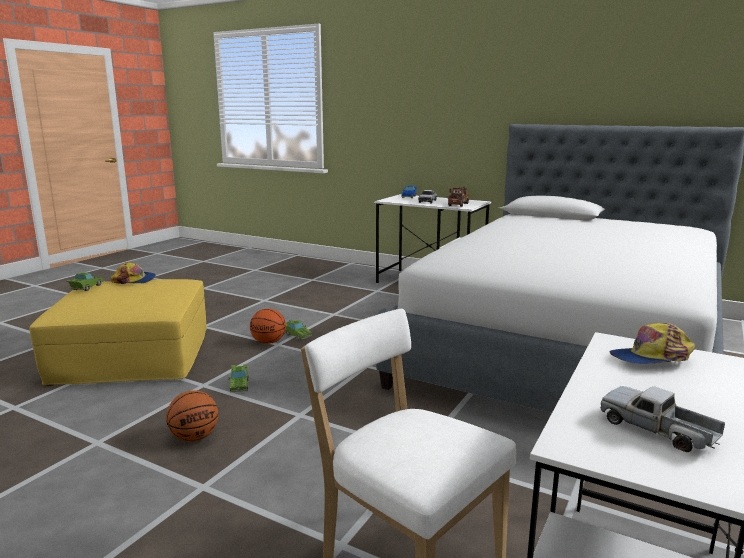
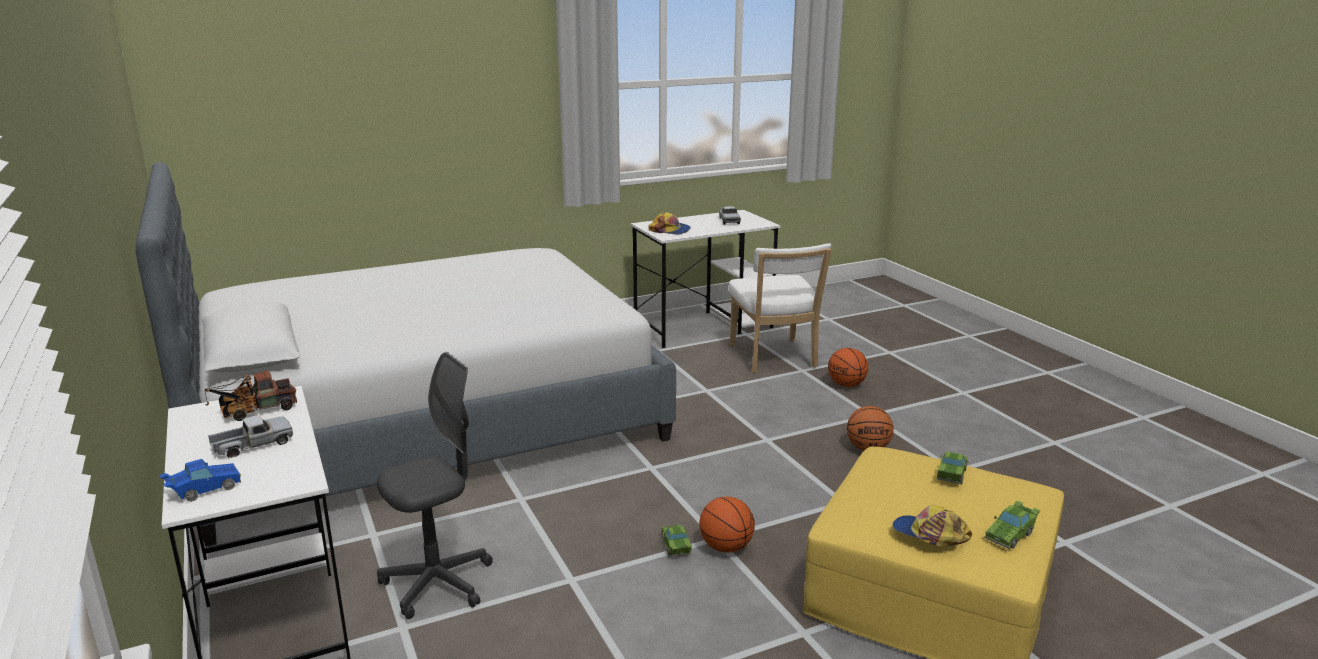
camera: 145 degrees left, 5 degrees up
(239, 385) = (804, 489): green toy car -> green toy car (951, 476)
(255, 536) = (847, 385): none -> basketball
(388, 300) = (437, 583): none -> grey office chair

